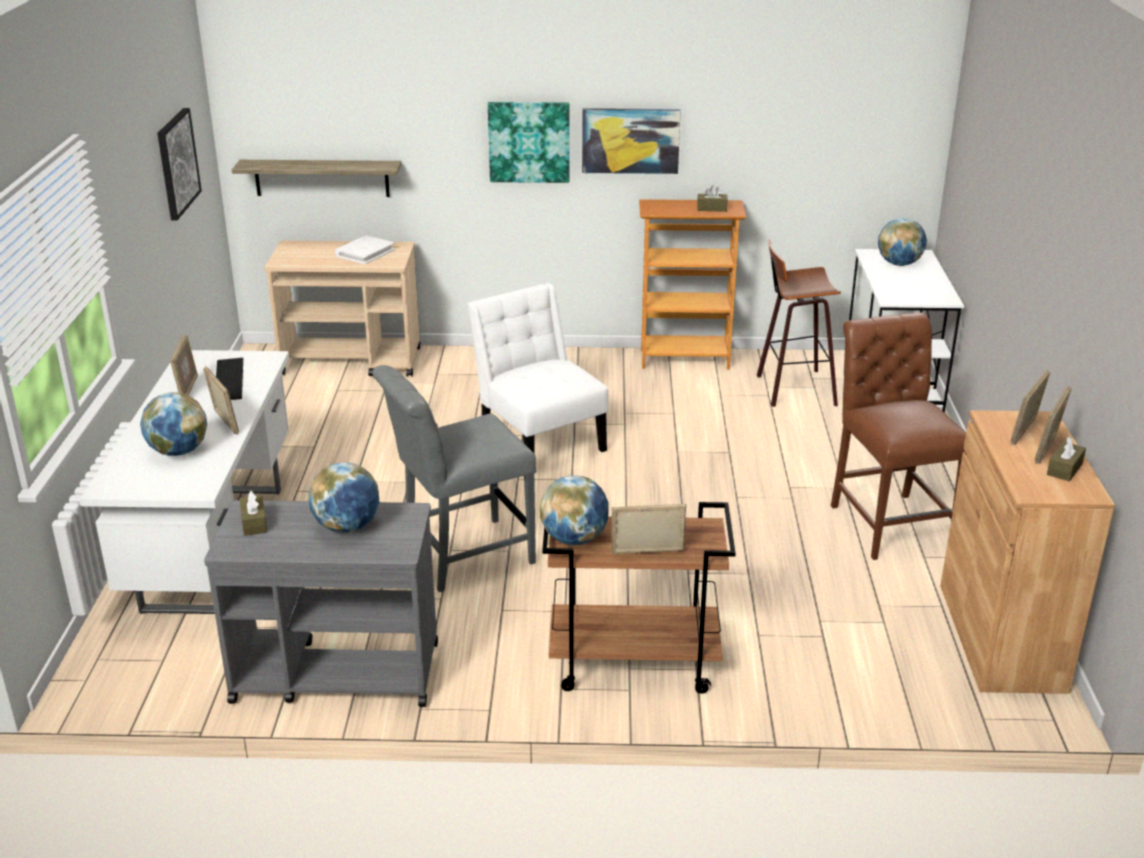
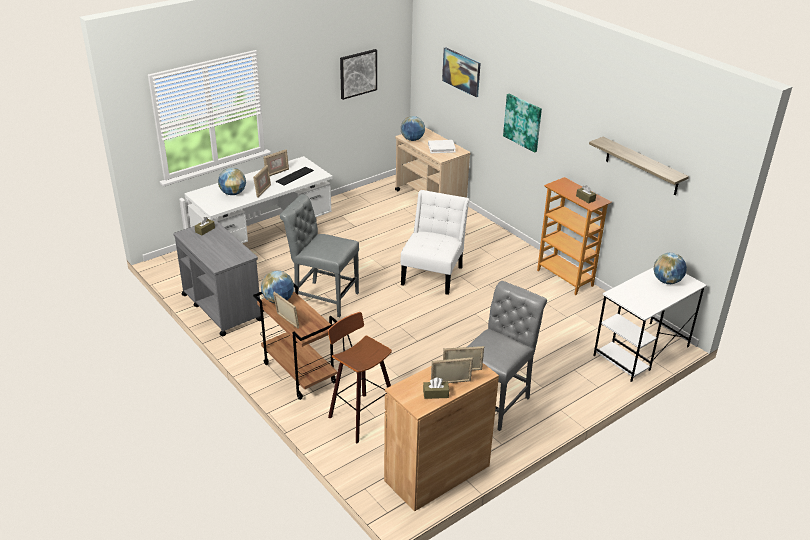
camera: 50 degrees right, 5 degrees up
(322, 178) = (443, 103): shelf -> shelf (642, 166)
(347, 527) = (222, 248): globe -> globe (412, 139)
(630, 140) = (566, 142): picture -> picture (461, 71)
(793, 389) = (584, 322): stool -> stool (360, 416)
(888, 521) = (496, 401): brown chair -> grey chair

